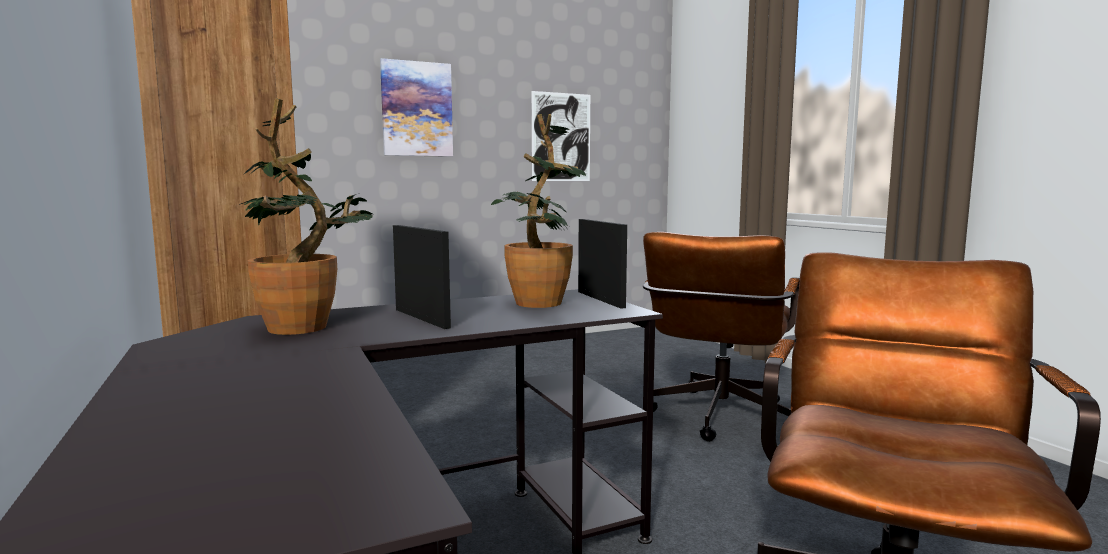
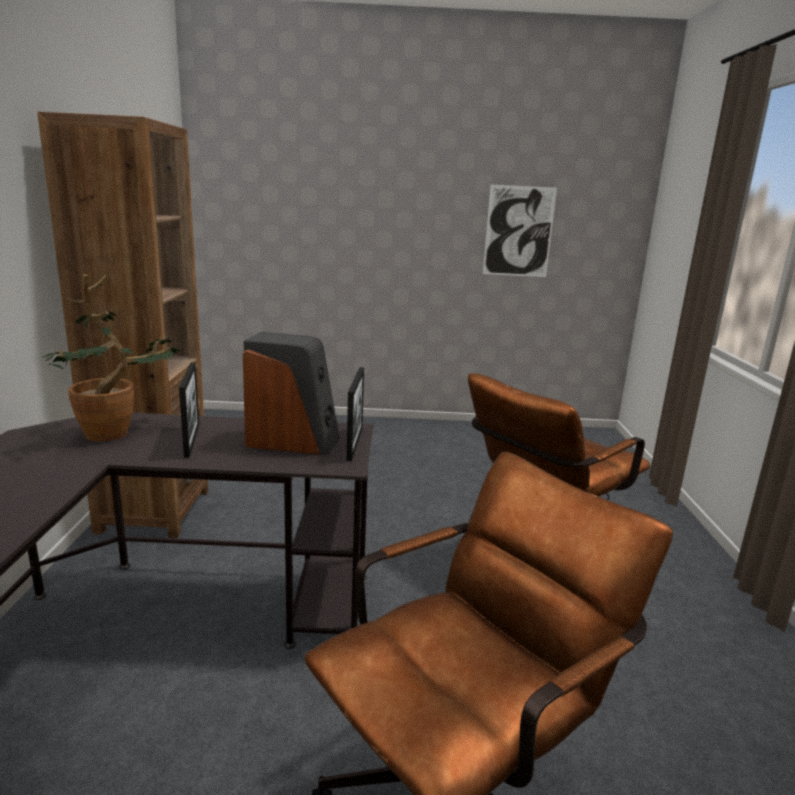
camera: 25 degrees right, 10 degrees up
(417, 109) = (375, 203): picture -> none
(537, 305) = (293, 441): potted plant -> speaker

